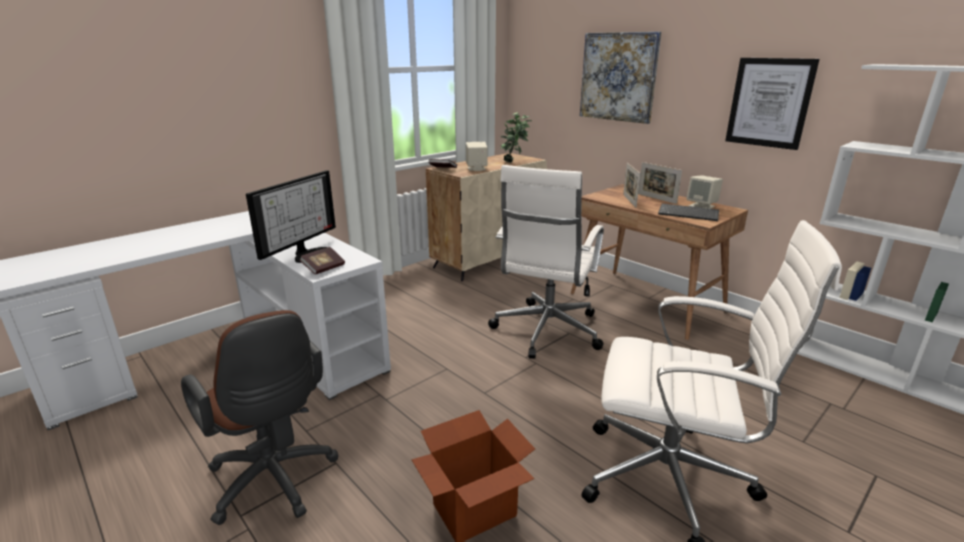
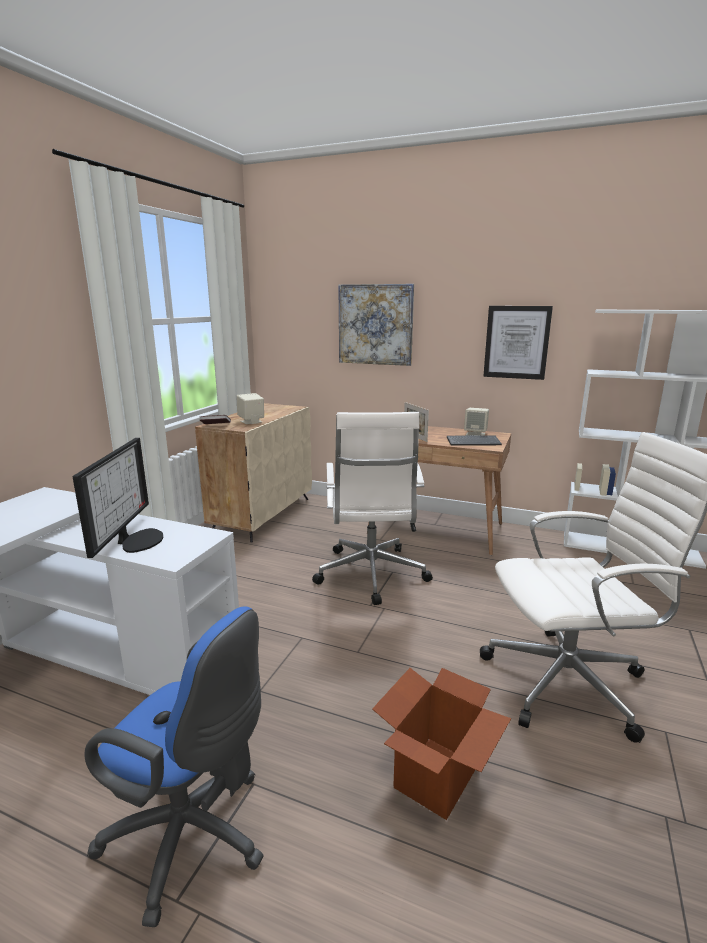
camera: 25 degrees left, 5 degrees down
(275, 482) = (193, 837): brown office chair -> blue office chair
(324, 268) = (173, 553): book -> none
(514, 162) = (281, 411): potted plant -> none
(656, 198) = (434, 432): picture frame -> none

